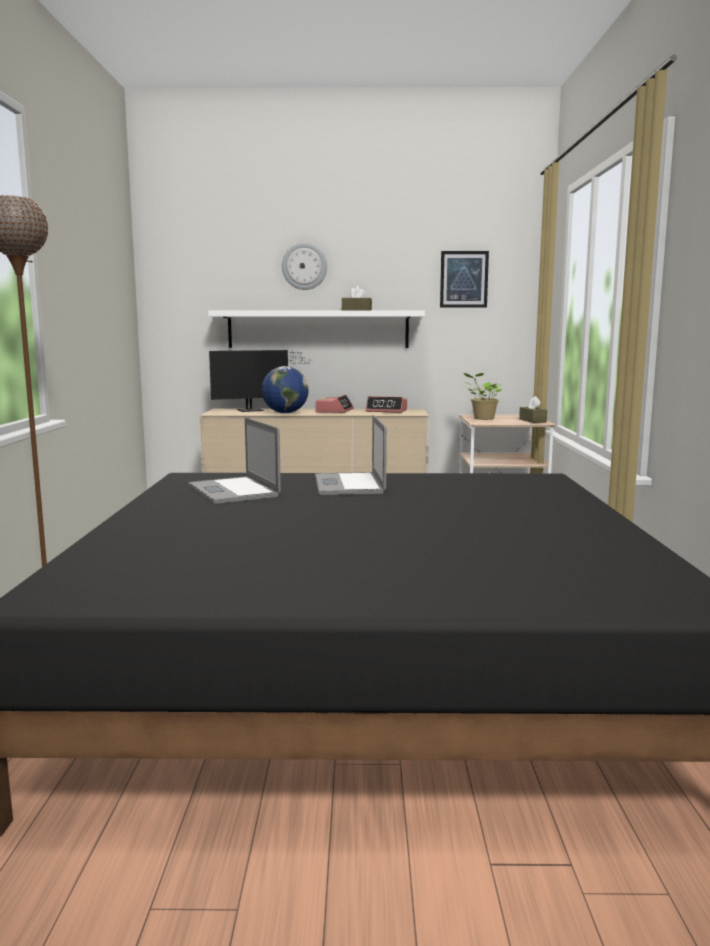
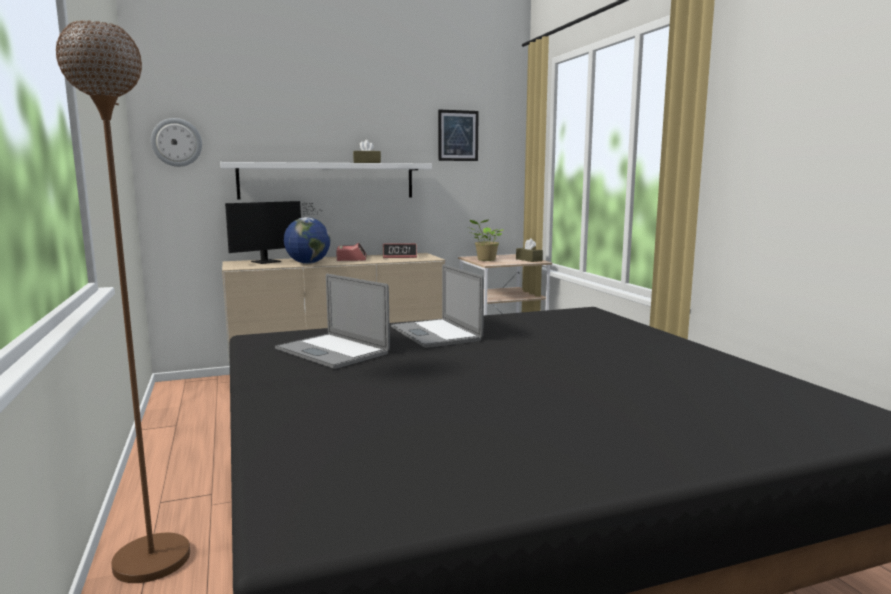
camera: 20 degrees left, 0 degrees up
(304, 266) = (312, 119): wall clock -> wall clock (176, 142)

